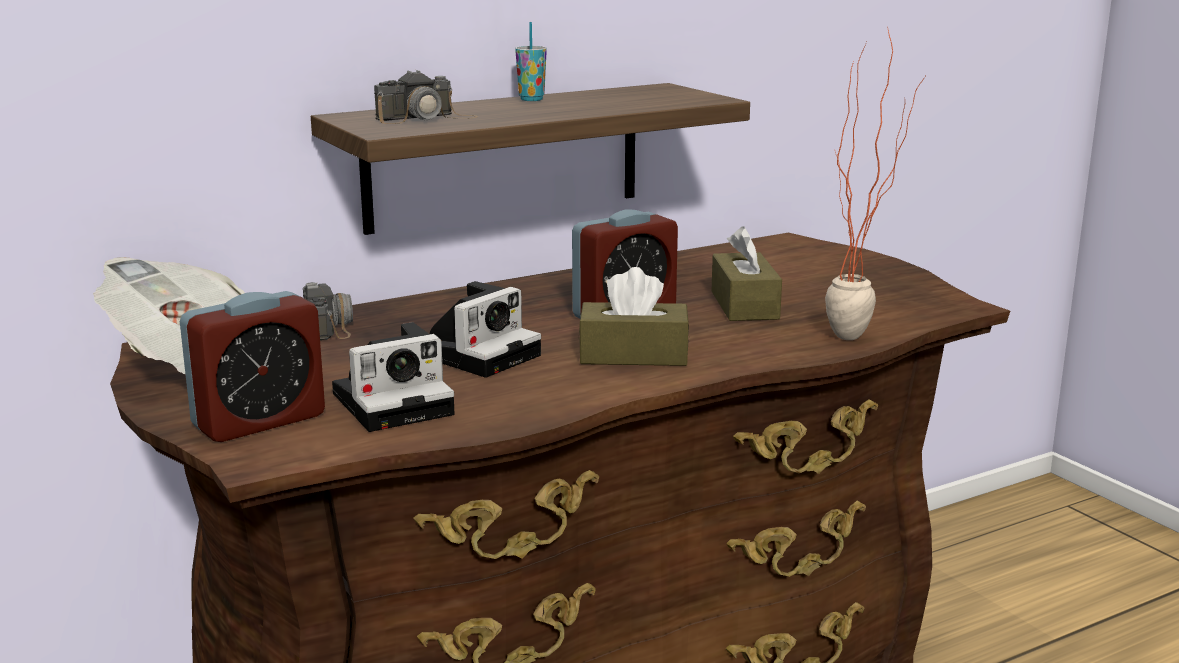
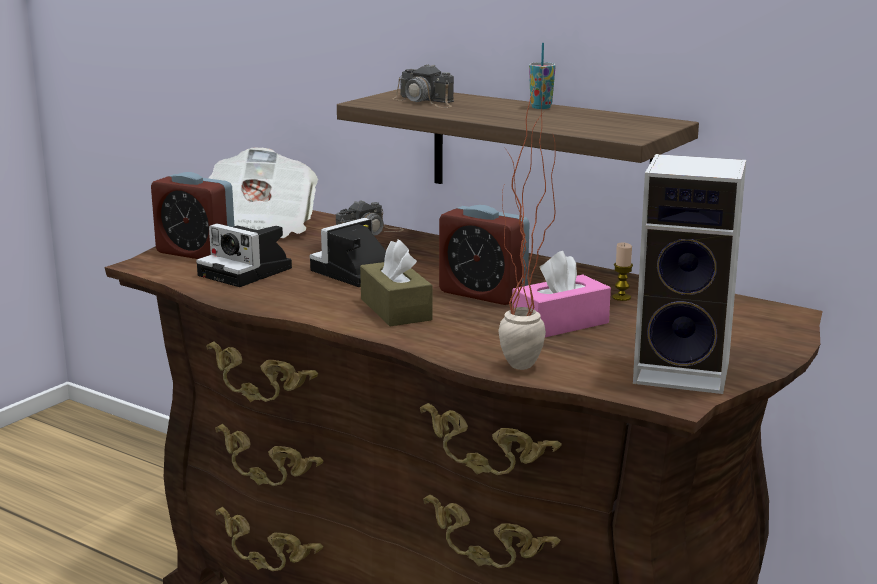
camera: 65 degrees right, 0 degrees up
(479, 353) = (354, 273): camera -> camera turned 120 degrees clockwise
(693, 274) = (621, 297): none -> candle
(744, 305) = (560, 324): brown tissue box -> pink tissue box
(902, 292) = (686, 373): none -> speaker

